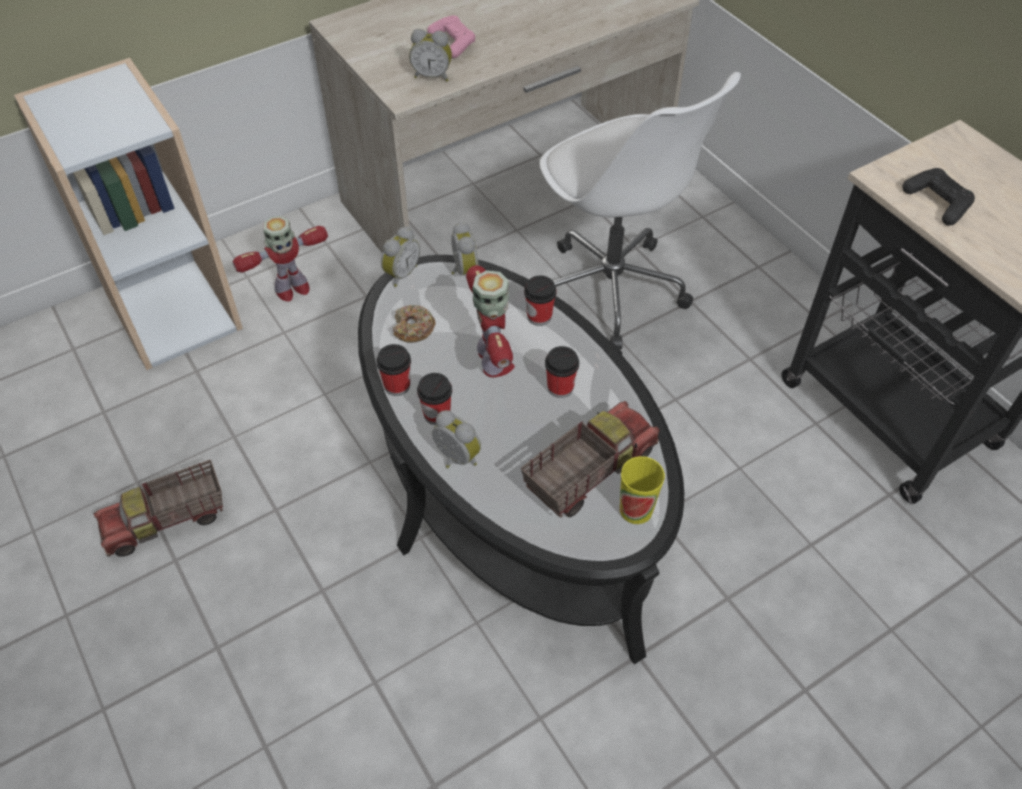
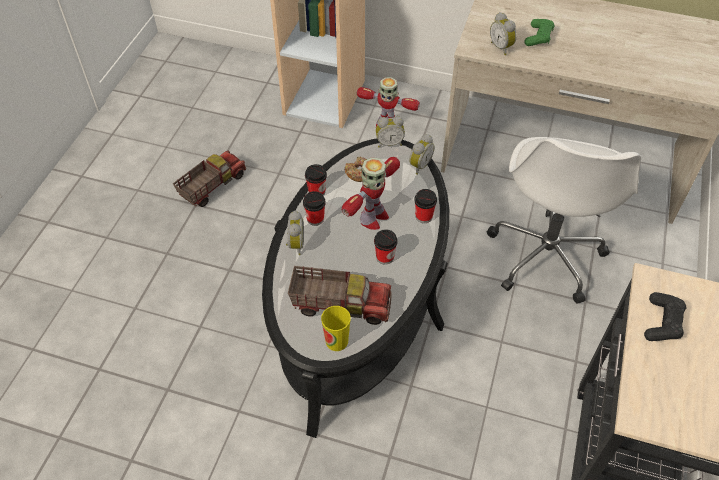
camera: 50 degrees right, 0 degrees up
(167, 522) = (212, 186): toy truck -> toy truck turned 105 degrees clockwise
(453, 43) = (538, 37): pink game controller -> green game controller

